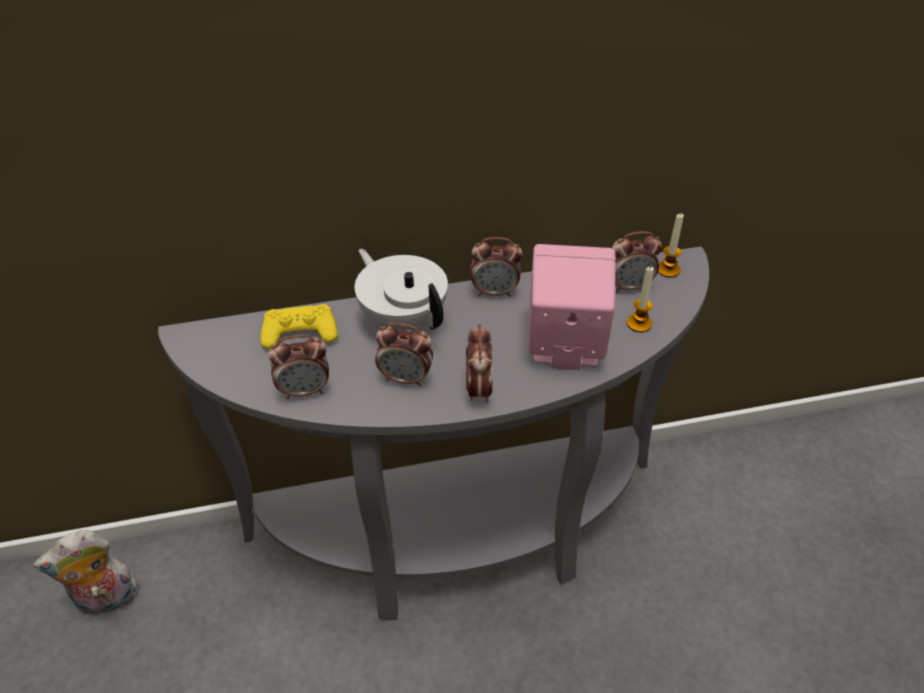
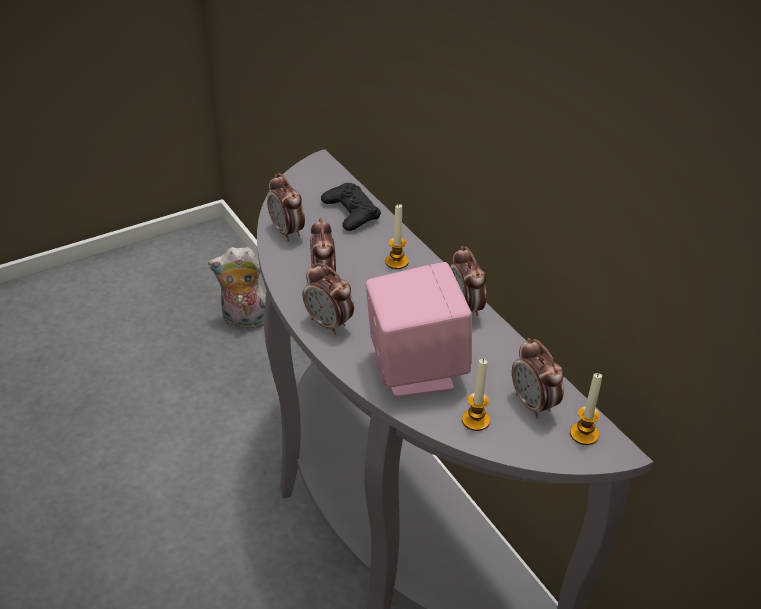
camera: 70 degrees right, 5 degrees down
(106, 601) = (243, 321): plush toy -> plush toy turned 45 degrees counterclockwise
(300, 332) = (350, 212): yellow game controller -> black game controller
(403, 318) = (396, 262): white teapot -> candle
(478, 389) = (329, 324): alarm clock -> alarm clock turned 60 degrees clockwise

